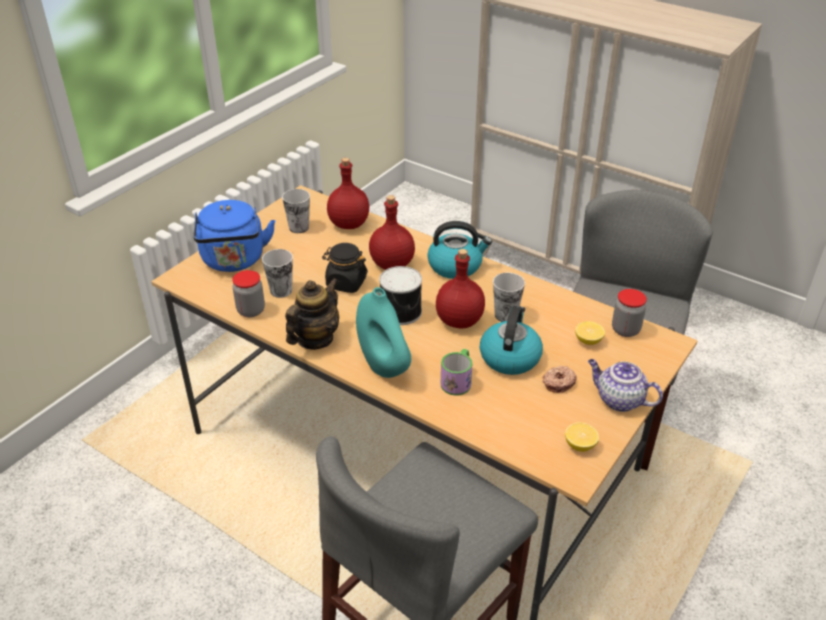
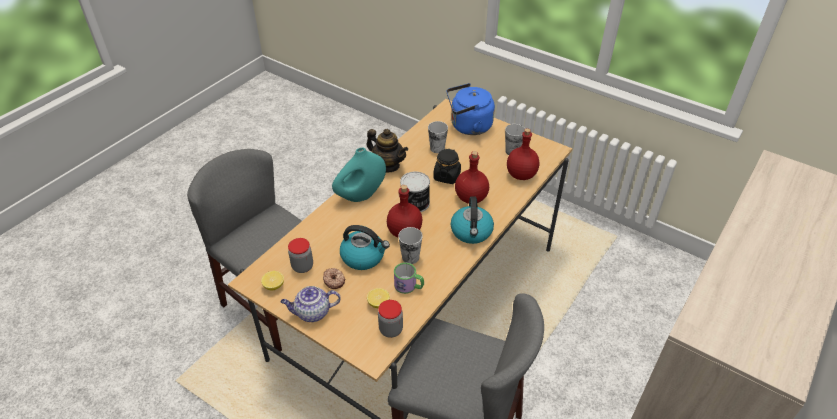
camera: 90 degrees right, 5 degrees up
(251, 310) = (416, 138): jar -> jar (302, 266)
(458, 380) = (342, 229): mug -> mug (409, 286)
(618, 400) = (312, 313): teapot -> teapot turned 135 degrees counterclockwise

